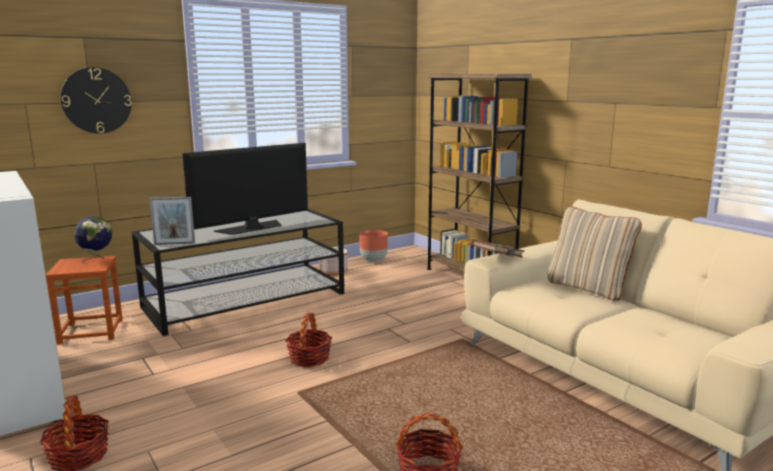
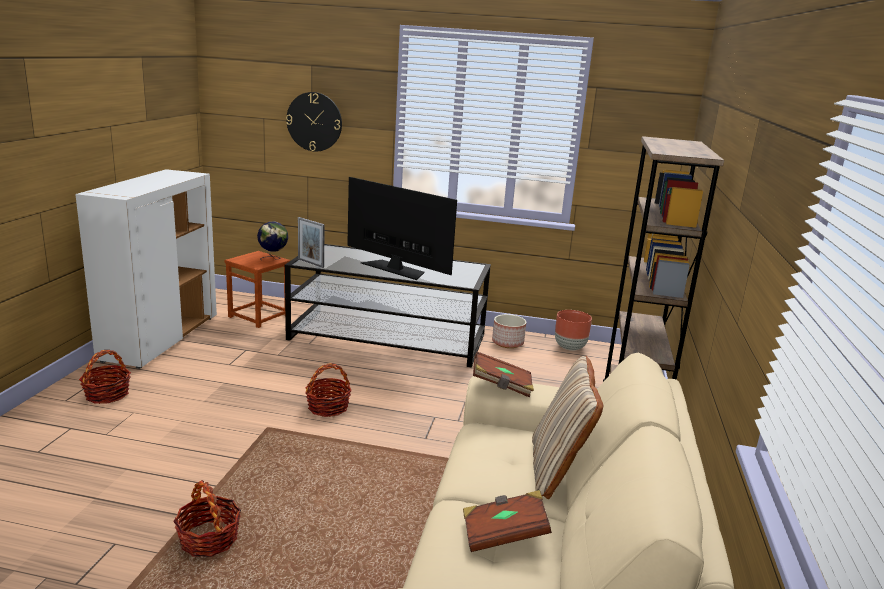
camera: 45 degrees right, 5 degrees up
(252, 228) = (395, 269): television -> television turned 150 degrees counterclockwise
(647, 321) = (504, 534): none -> brown book

